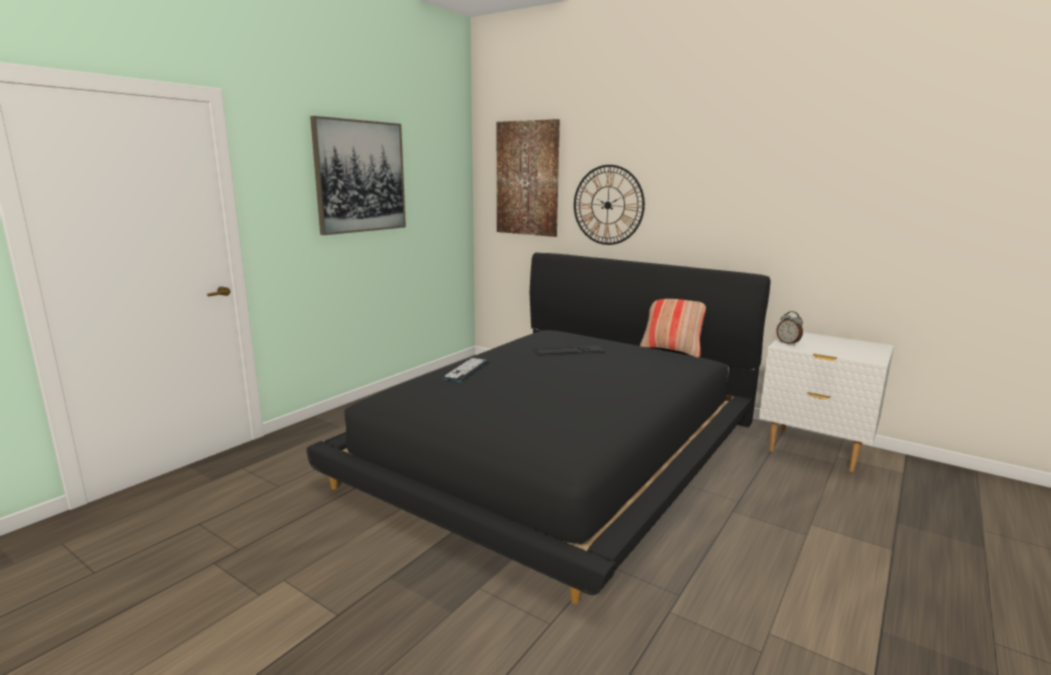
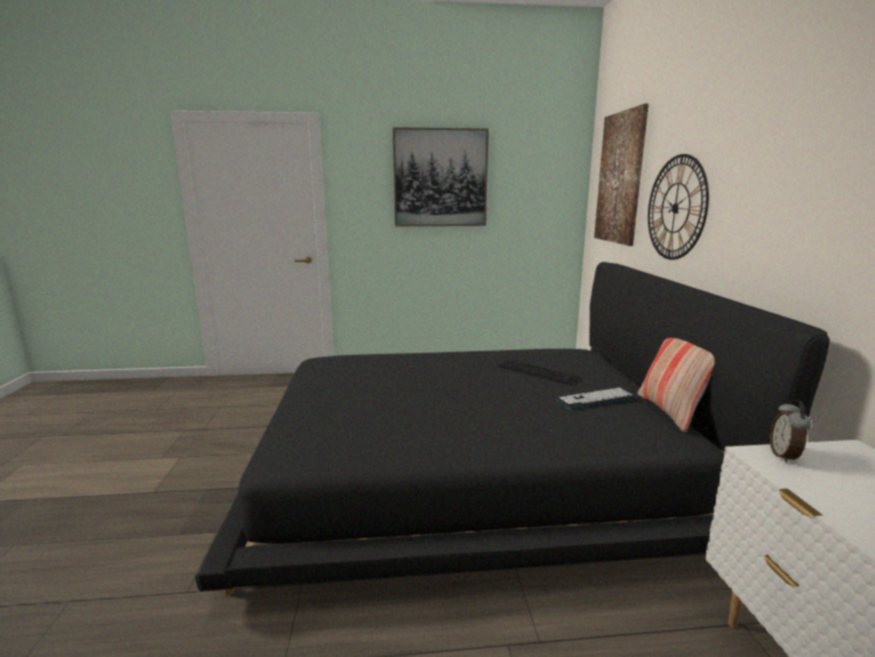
camera: 50 degrees right, 0 degrees up
(466, 370) = (413, 359): keyboard -> keyboard (596, 399)

